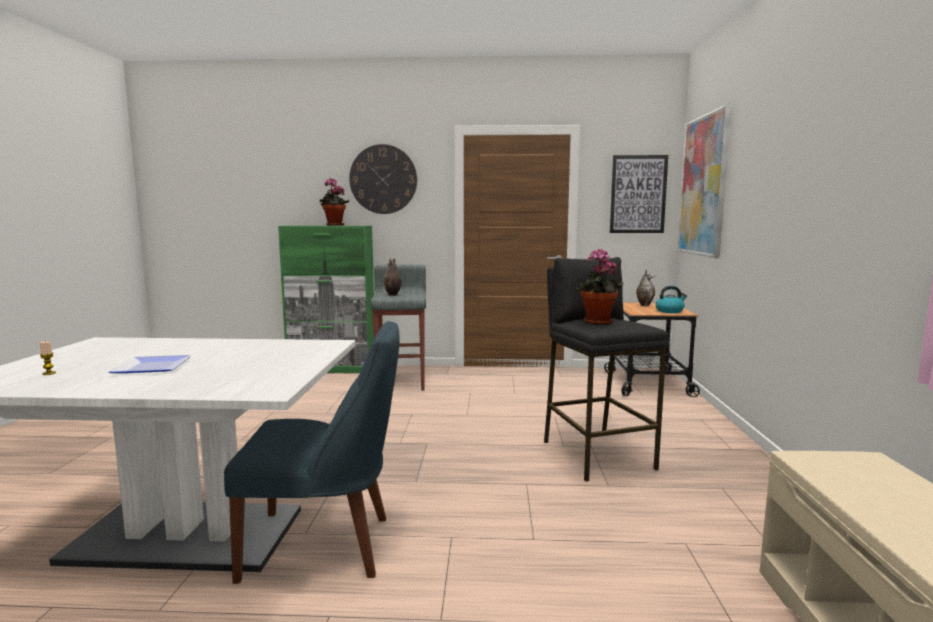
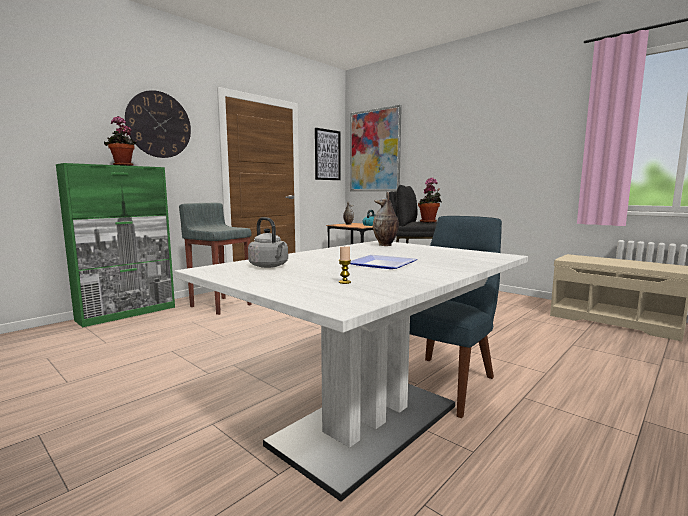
camera: 50 degrees left, 0 degrees up
(123, 347) = (270, 266): none -> grey kettle
(392, 295) = (213, 228): vase -> vase (385, 245)

